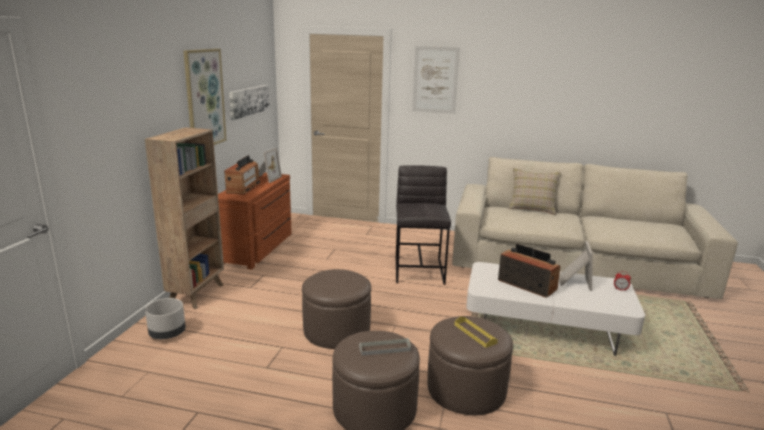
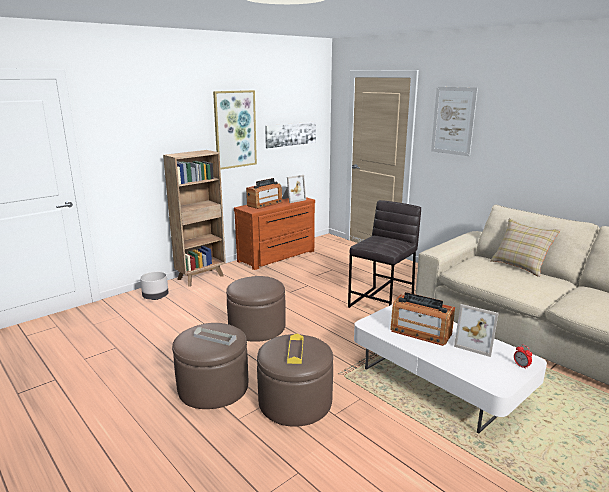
camera: 35 degrees right, 0 degrees up
(527, 285) = (420, 332): radio -> radio turned 135 degrees clockwise
(573, 282) = (476, 344): picture frame -> picture frame turned 75 degrees clockwise

